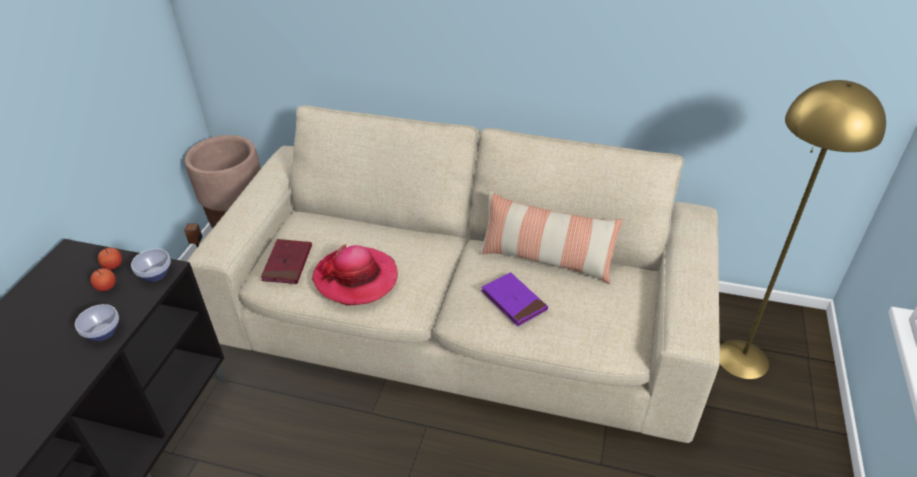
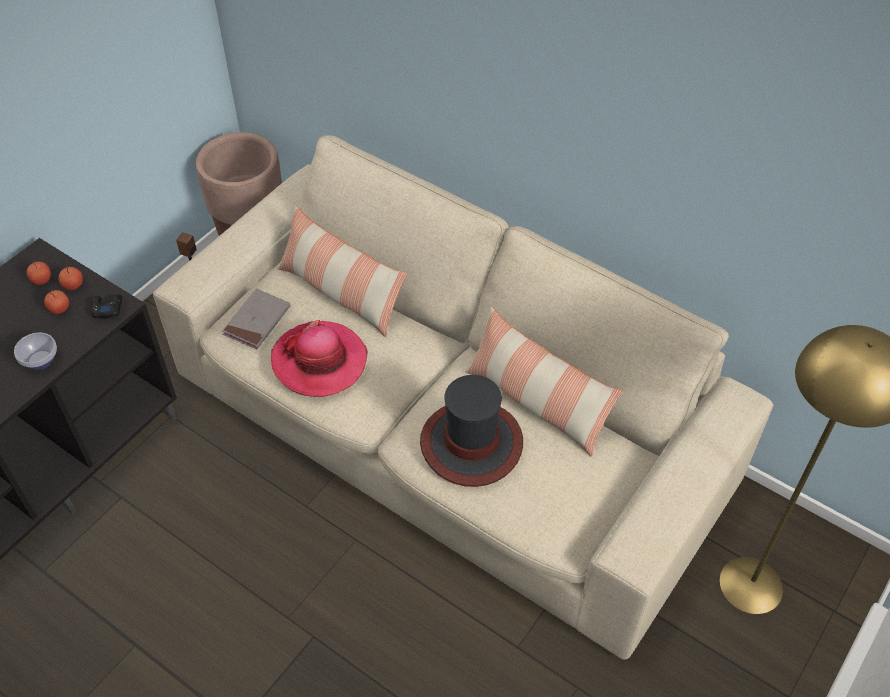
camera: 20 degrees right, 10 degrees up
(79, 269) = (41, 280): none -> apple
(154, 274) = (107, 308): bowl -> black game controller
(287, 263) = (257, 321): red book -> grey book
(349, 226) = (341, 292): none -> pillow
(513, 301) = (471, 444): purple book -> hat

